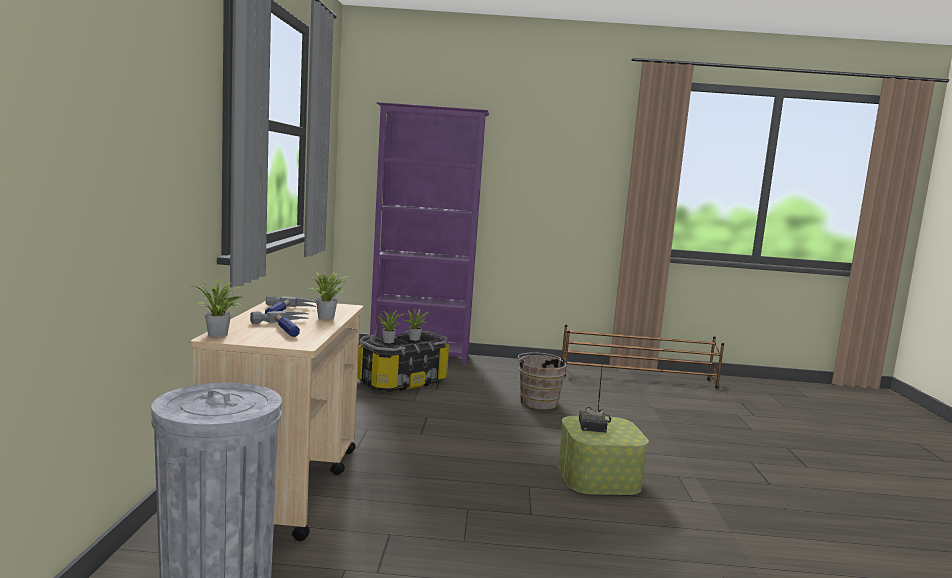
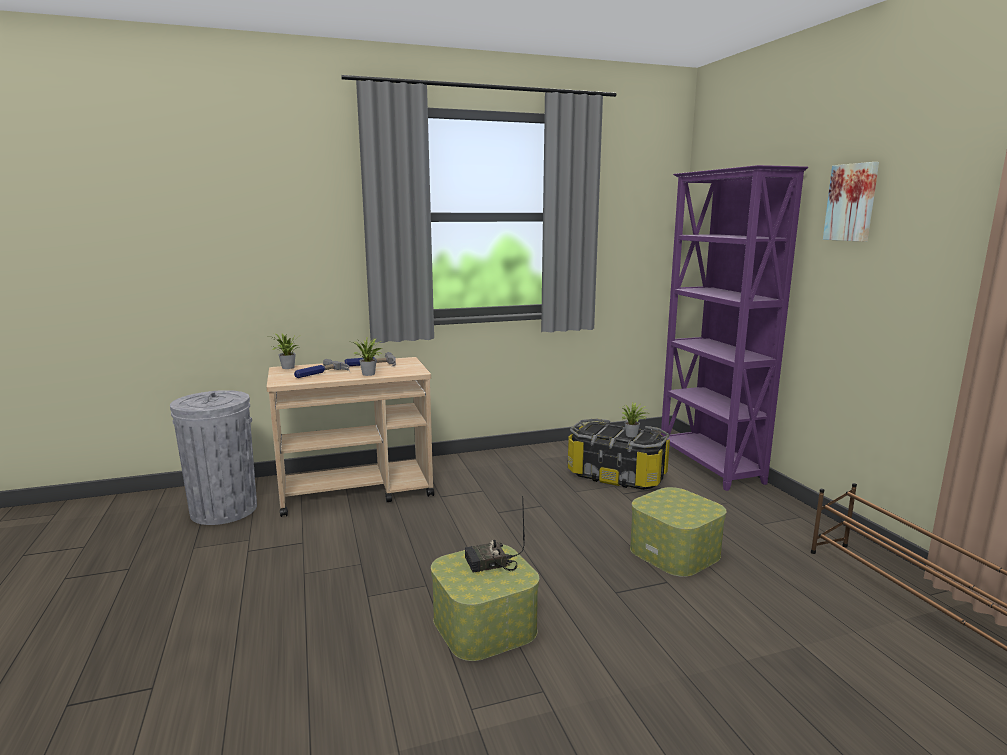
camera: 70 degrees right, 5 degrees up
(388, 341) = (603, 429): potted plant -> none
(527, 143) = (852, 202): none -> picture
(538, 401) = (675, 551): brown bucket -> storage box

